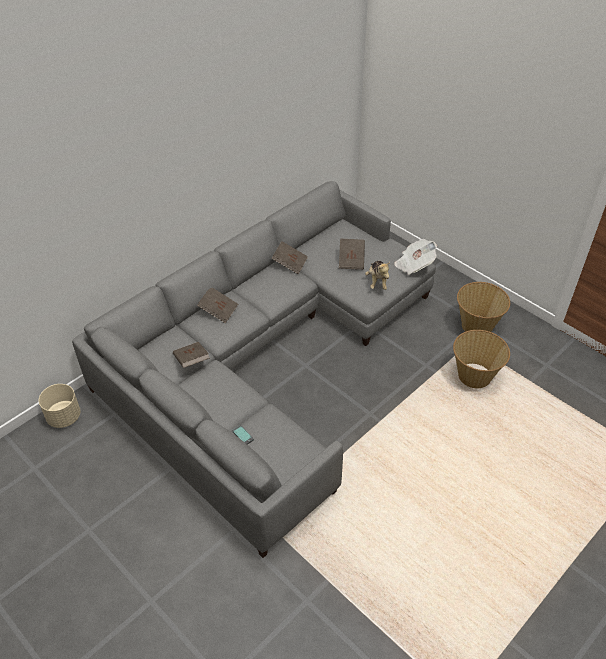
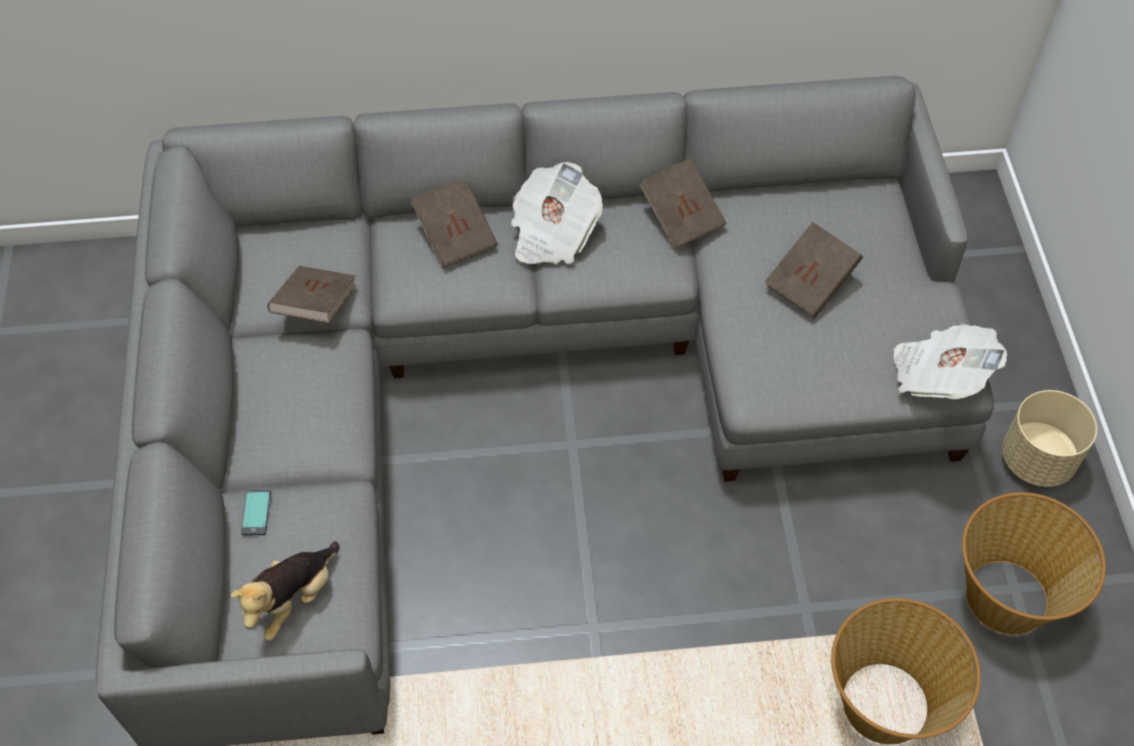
camera: 40 degrees right, 10 degrees up
(64, 417) = (111, 271): beige planter -> beige planter (1037, 459)
(252, 292) = (552, 233): none -> newspaper
(377, 281) = (817, 364): plush toy -> plush toy (293, 599)

